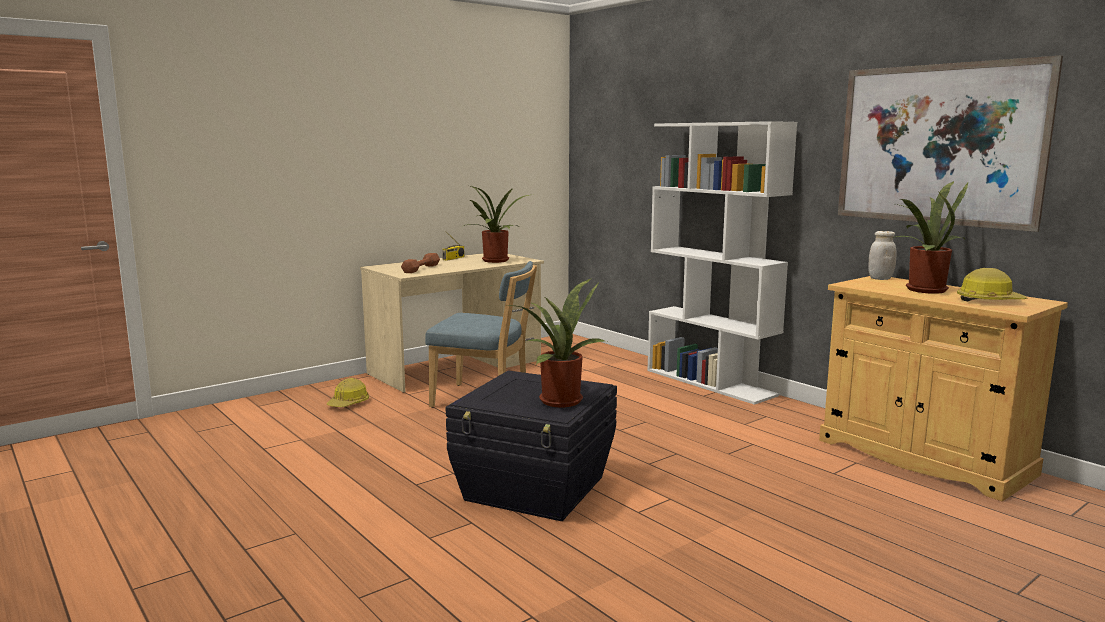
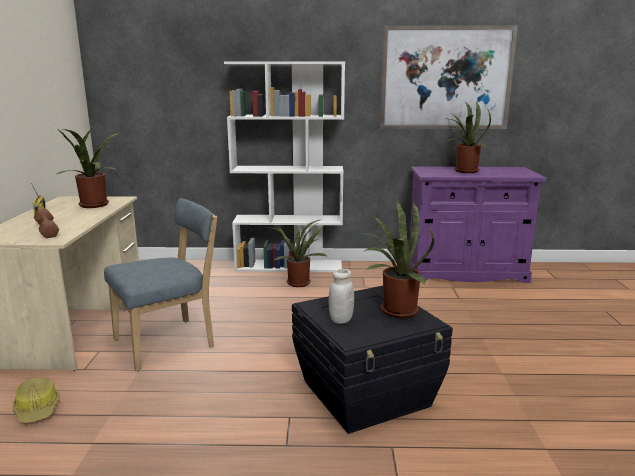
camera: 50 degrees left, 5 degrees up
(685, 398) = (299, 282): none -> potted plant
(880, 278) = (424, 168): white jar -> white jar (341, 319)
(923, 457) = (465, 272): beige cabinet -> purple cabinet
(989, 301) = (506, 172): hard hat -> none

